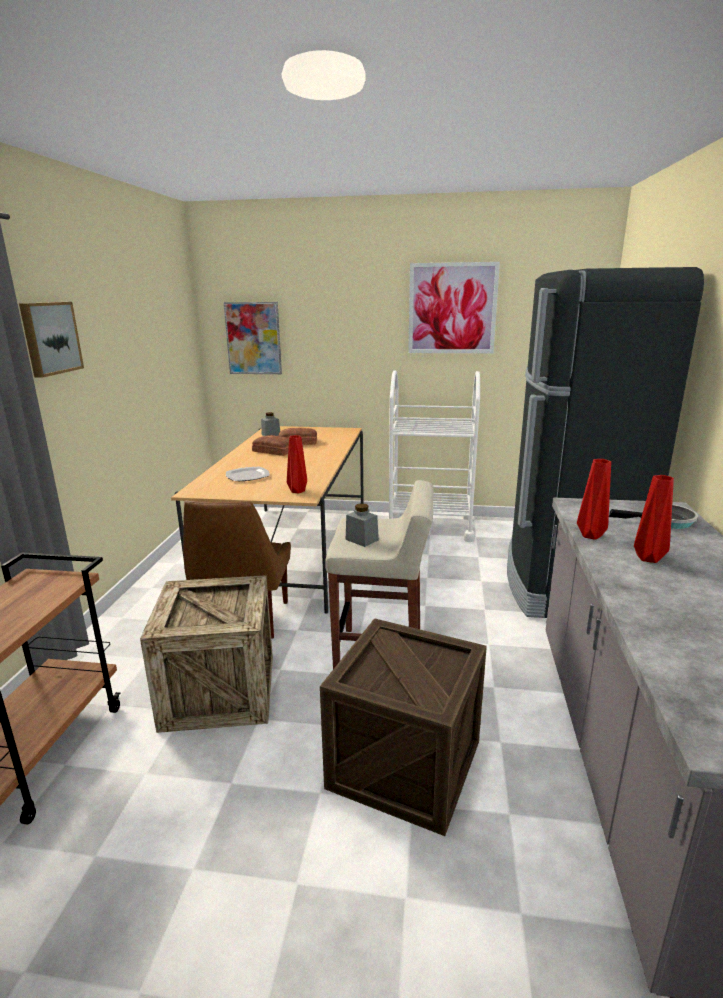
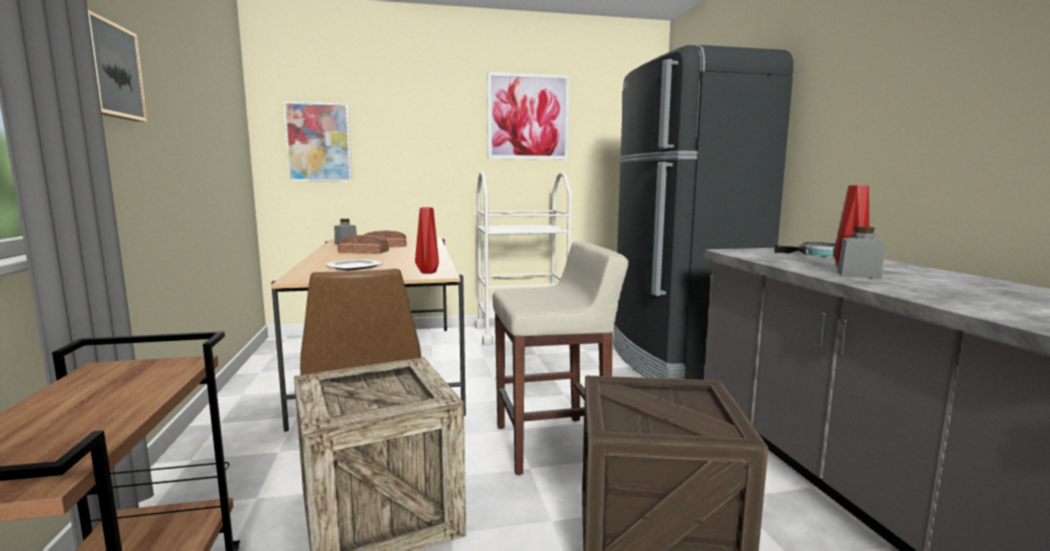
camera: 20 degrees left, 10 degrees down
(362, 540) = (538, 300): grey jar -> grey jar (858, 275)
(592, 535) = (779, 262): red vase -> none

